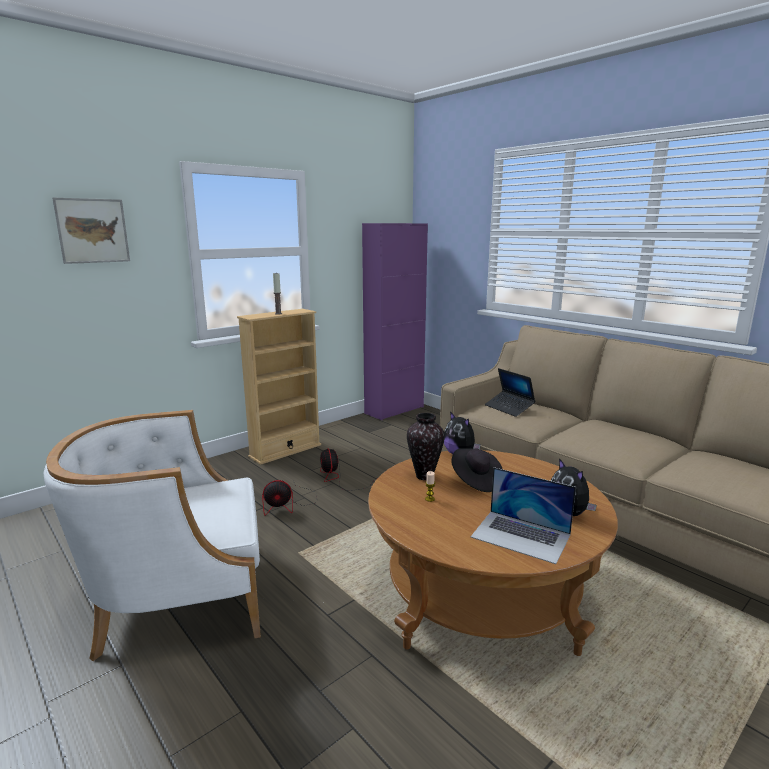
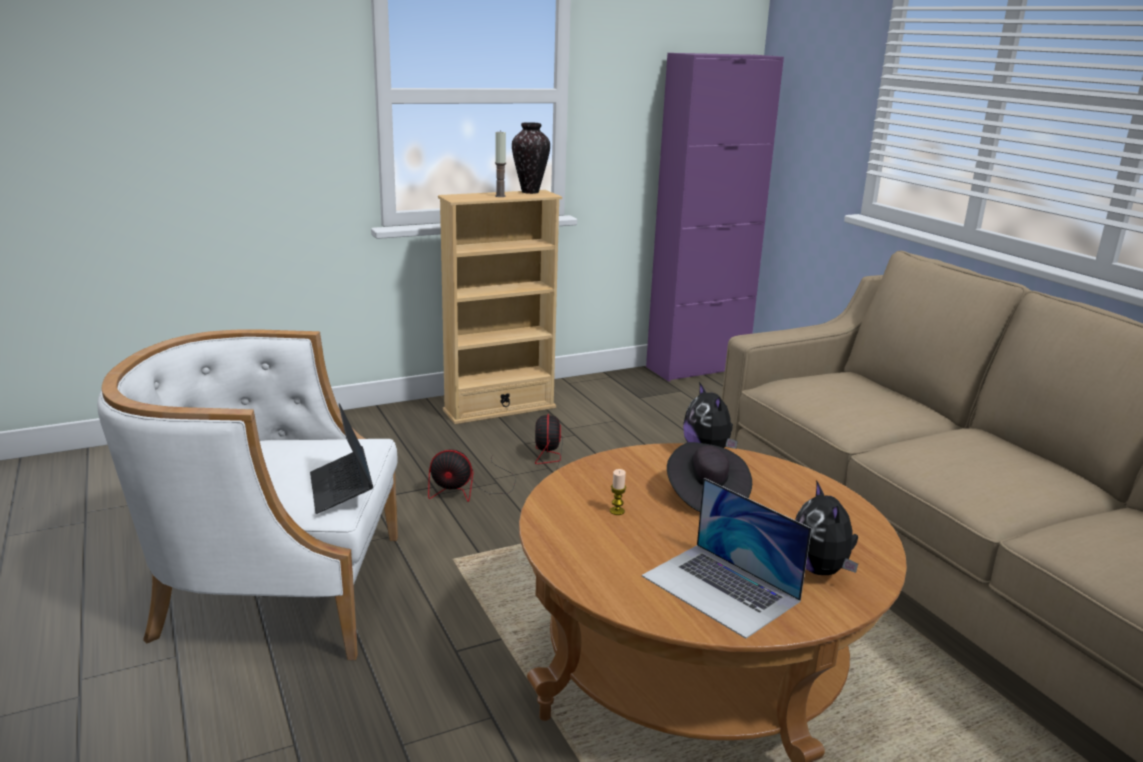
camera: 15 degrees right, 5 degrees up
(92, 231) = (237, 56): picture -> none
(425, 476) = (631, 477): vase -> vase (531, 192)
(509, 408) = (833, 389): laptop -> laptop (341, 489)

